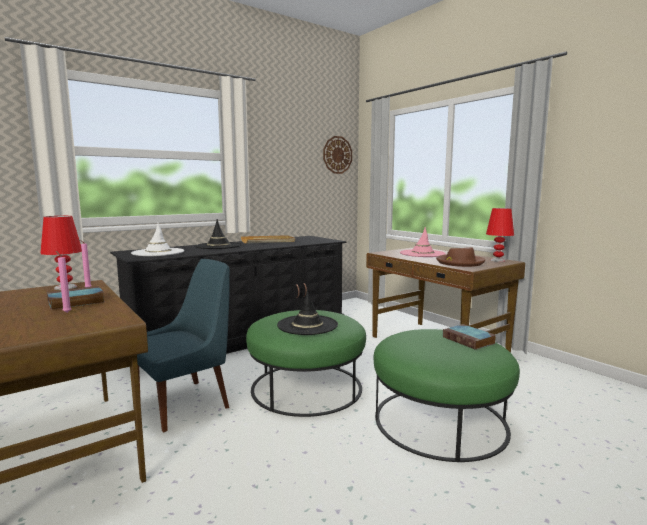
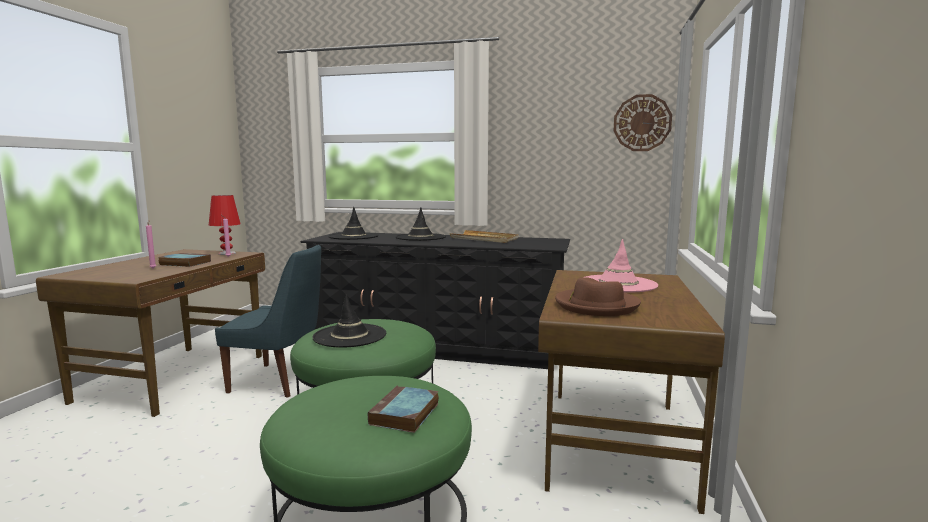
camera: 50 degrees right, 0 degrees up
(158, 252) = (353, 236): white hat -> black hat
(497, 260) = (682, 318): red table lamp -> none

